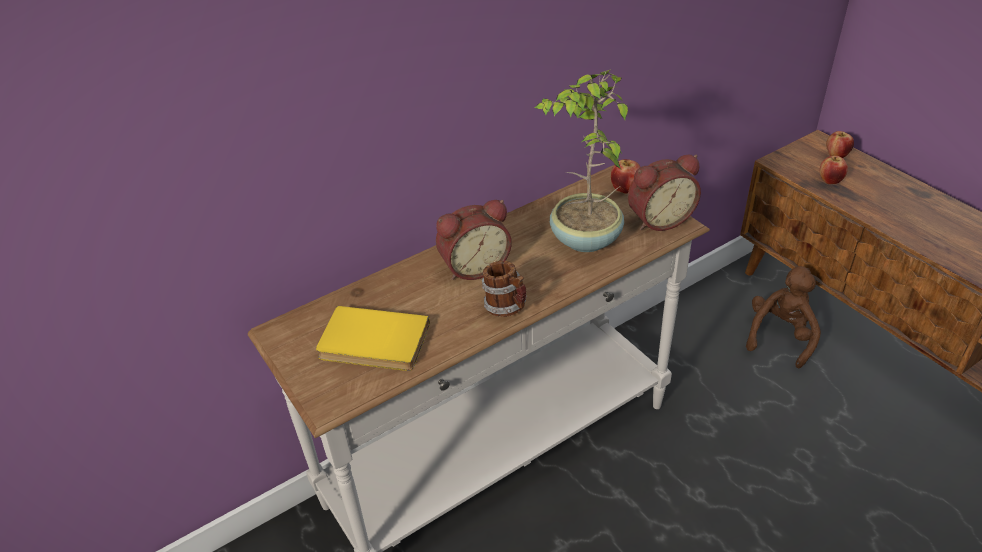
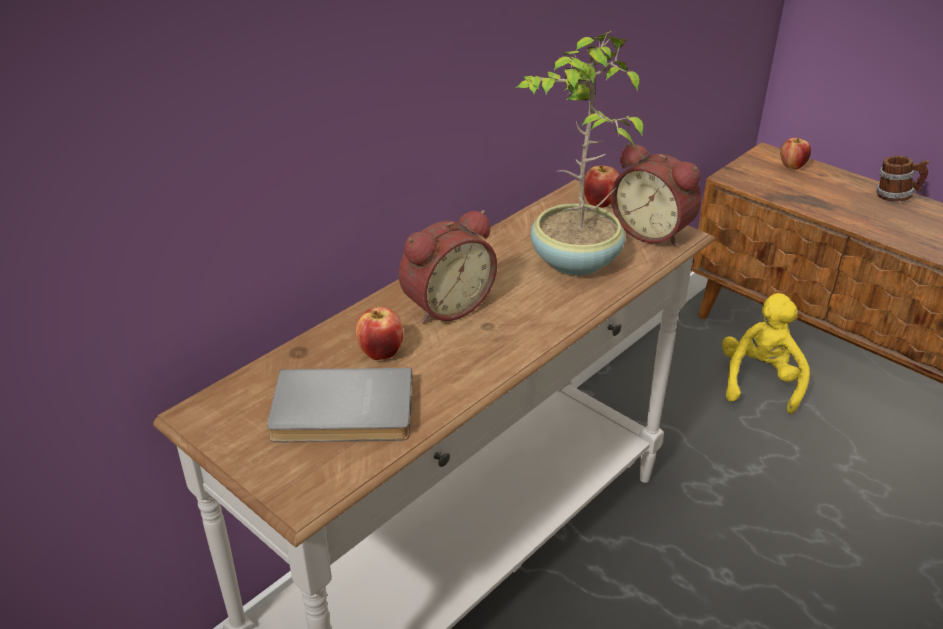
camera: 15 degrees left, 5 degrees down
(373, 344) = (342, 413): yellow book -> grey book
(507, 308) = (507, 349): mug -> mug (895, 197)
(658, 219) = (653, 231): alarm clock -> alarm clock turned 75 degrees clockwise
(780, 336) = (759, 381): brown plush toy -> yellow plush toy
(830, 181) = (796, 192): apple -> apple (381, 353)

